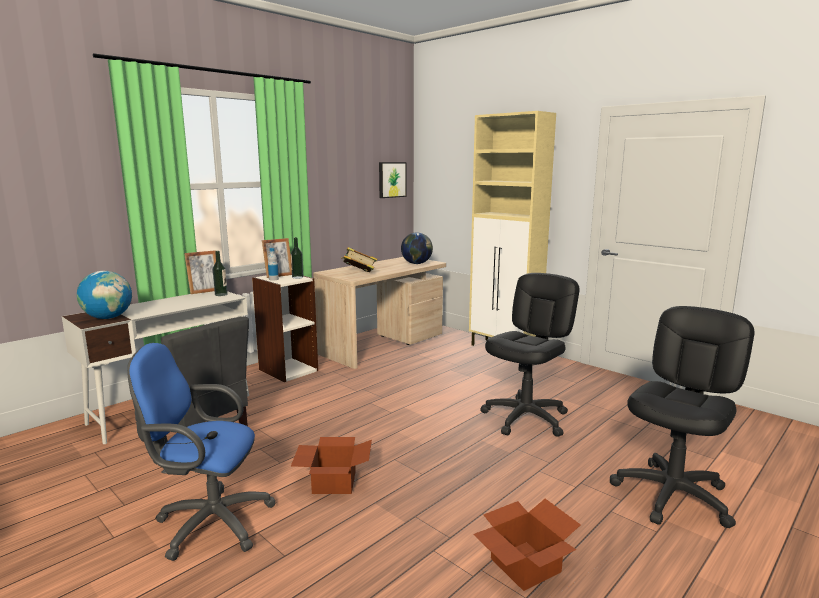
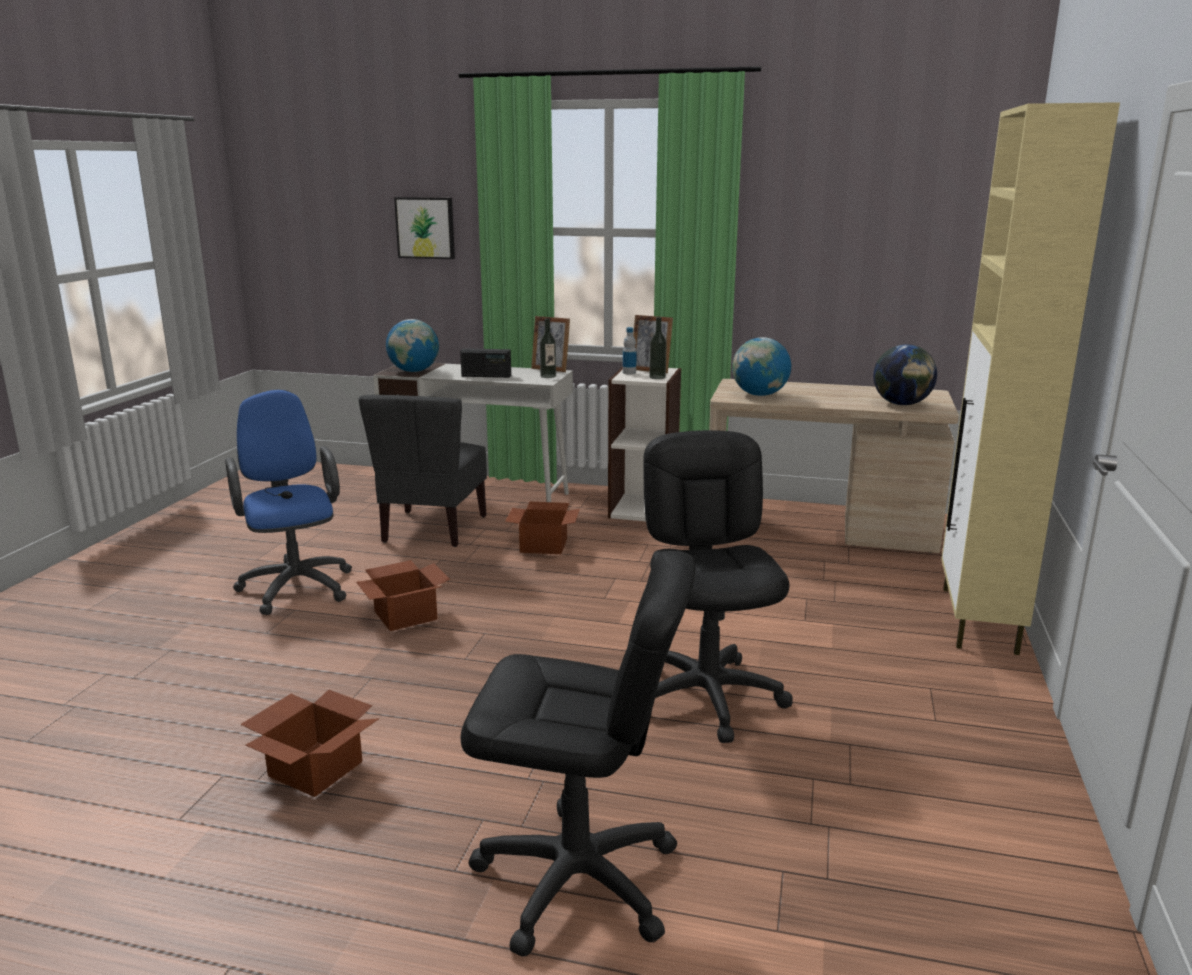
camera: 60 degrees right, 5 degrees up
(180, 305) = (486, 376): none -> radio
(293, 409) = (544, 545): none -> cardboard box
(359, 274) = (759, 395): book -> globe
(391, 179) = (955, 238): picture -> picture (426, 228)
(526, 418) = (707, 697): black office chair -> black office chair turned 105 degrees counterclockwise

